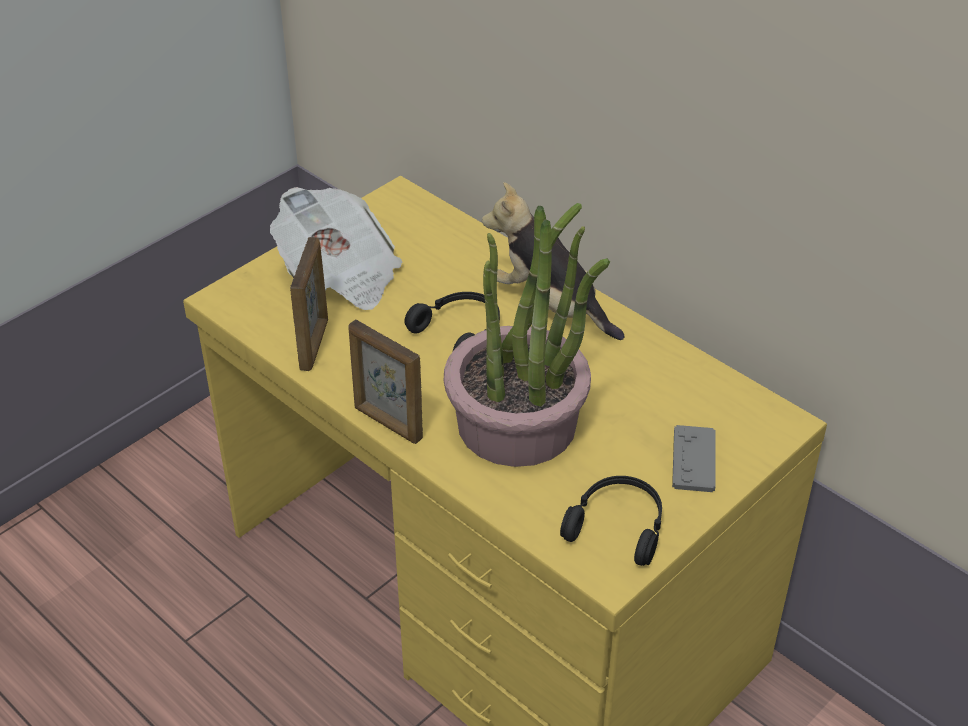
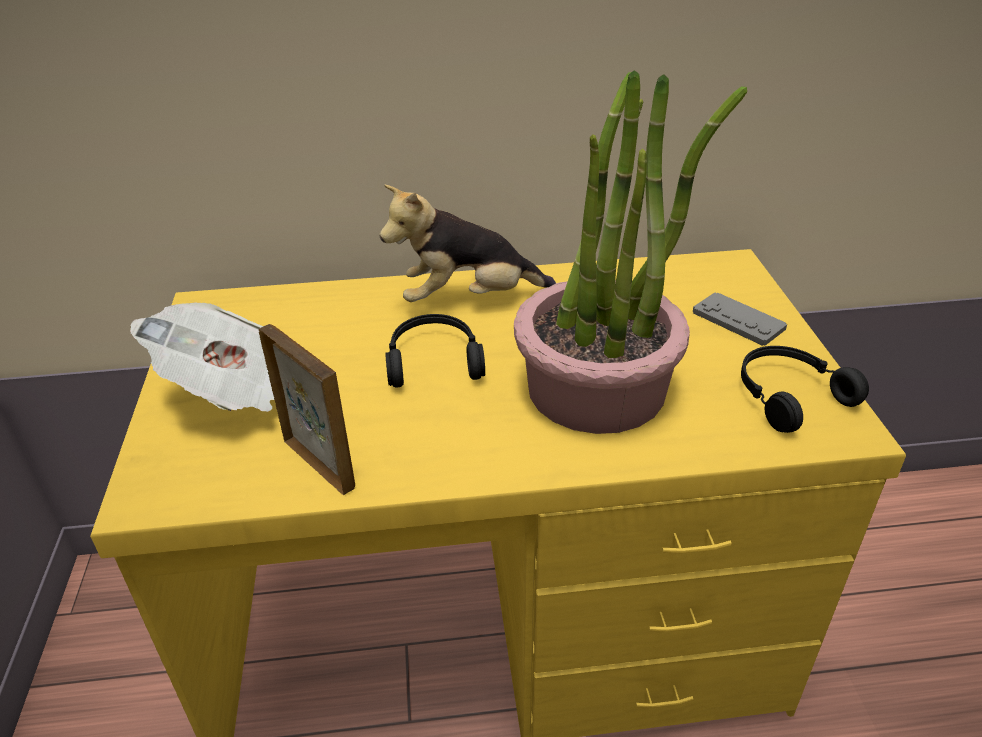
camera: 50 degrees left, 5 degrees down
(387, 423) = (504, 470): picture frame -> none

